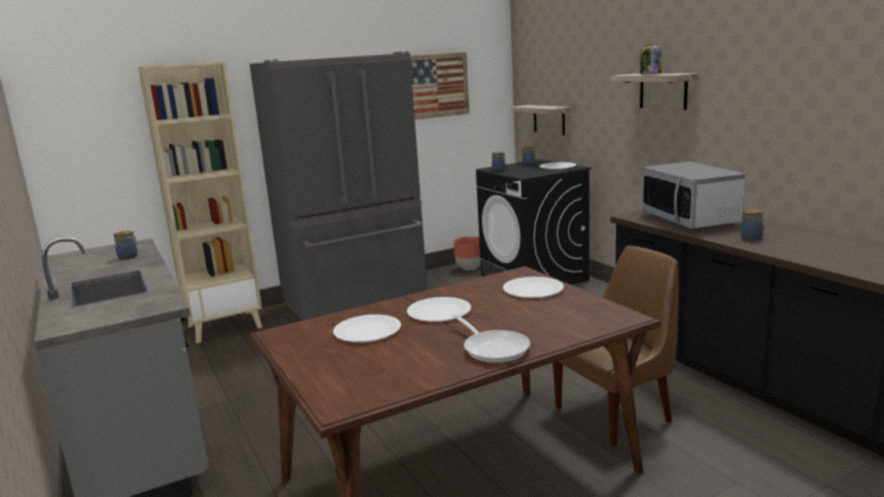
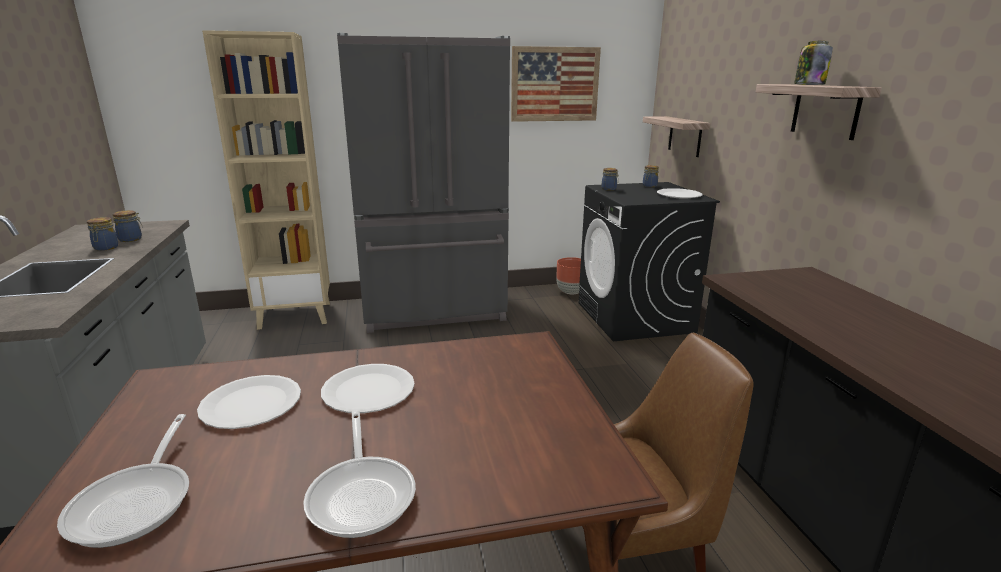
camera: 15 degrees right, 5 degrees up
(361, 376) = (137, 502): none -> frying pan
(533, 289) = (522, 378): white plate -> none
(690, 219) = (815, 301): microwave -> none
(752, 237) = (902, 357): jar -> jar (105, 248)

